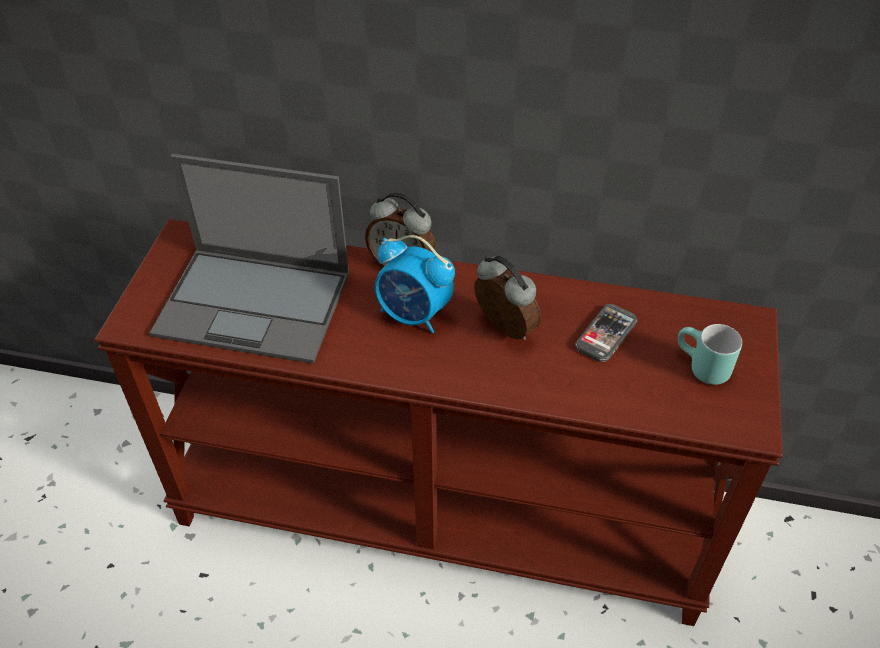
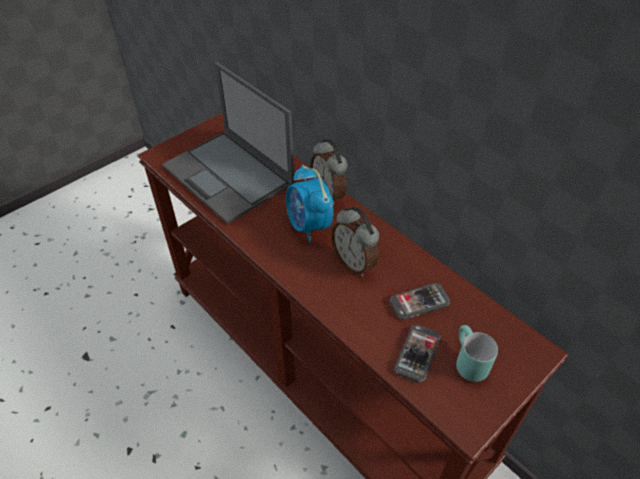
camera: 35 degrees right, 0 degrees up
(503, 329) = (354, 263): alarm clock -> alarm clock turned 150 degrees clockwise
(650, 387) = (417, 354): none -> phone

